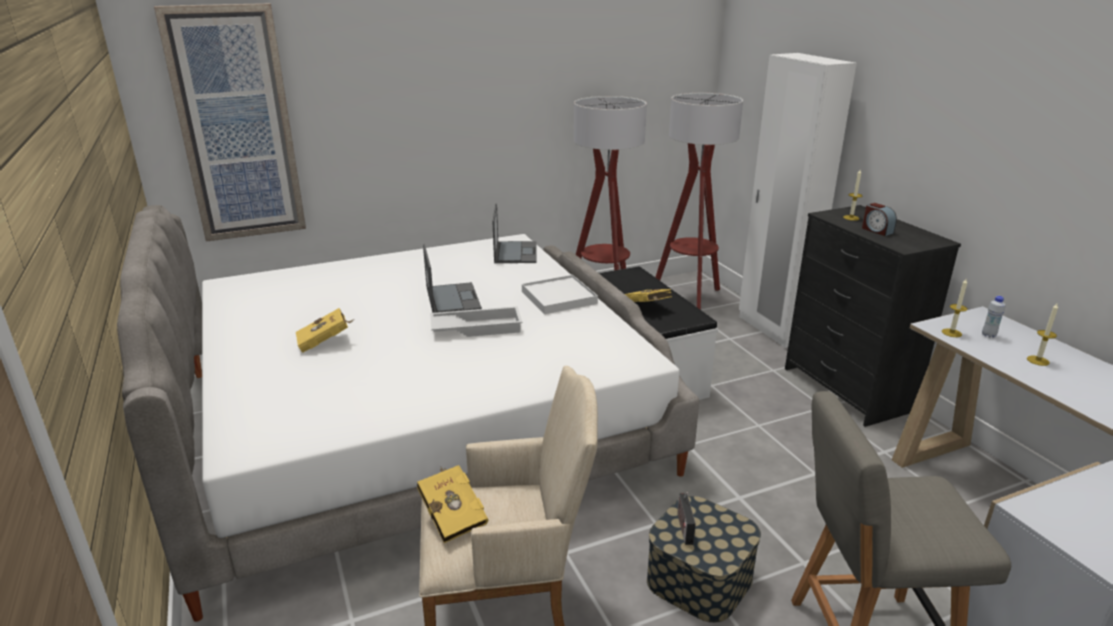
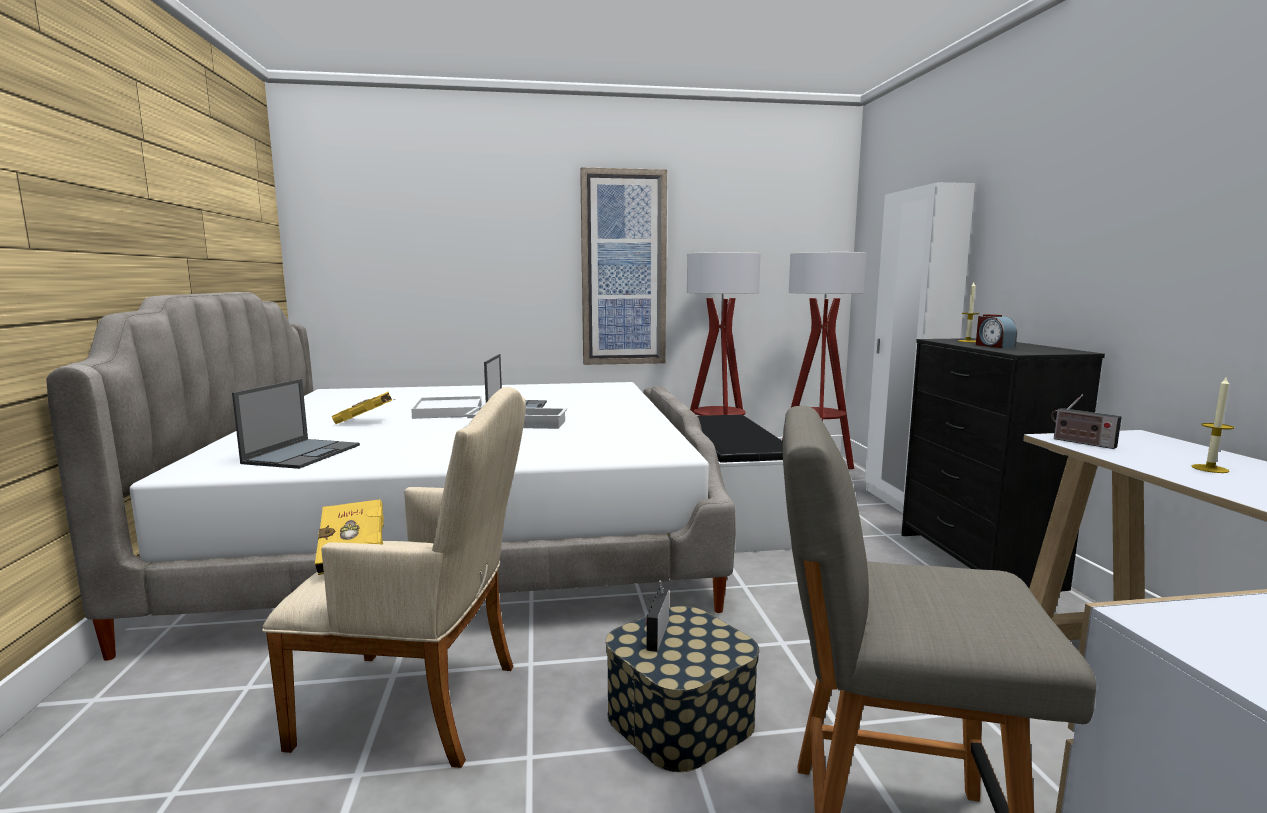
camera: 15 degrees right, 15 degrees down
(236, 126) = (372, 257): picture -> picture (623, 268)
(515, 252) = (611, 389): laptop -> laptop (303, 454)
(559, 297) = (623, 413): white tray -> white tray (448, 411)
(647, 307) = (726, 437): yellow book -> none
(951, 333) = (1080, 442): candle -> radio
(988, 335) = (1137, 447): white bottle -> none

